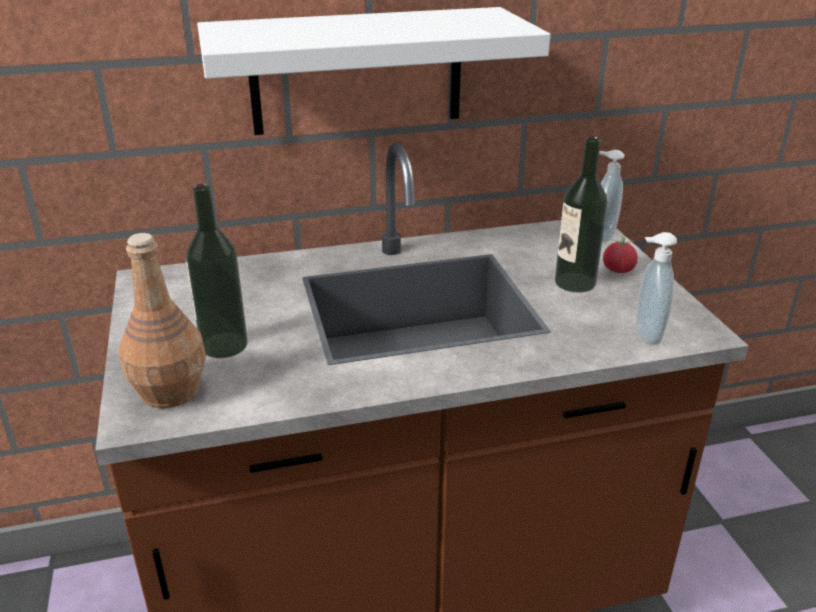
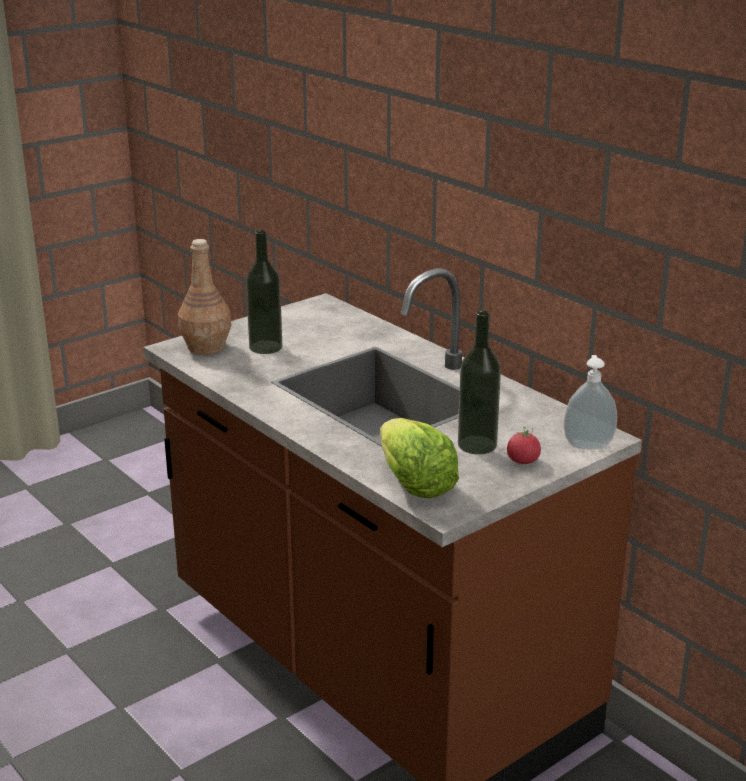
camera: 65 degrees right, 5 degrees down
(357, 71) = (471, 207): white shelf -> none
(645, 335) = (415, 485): soap dispenser -> lettuce

